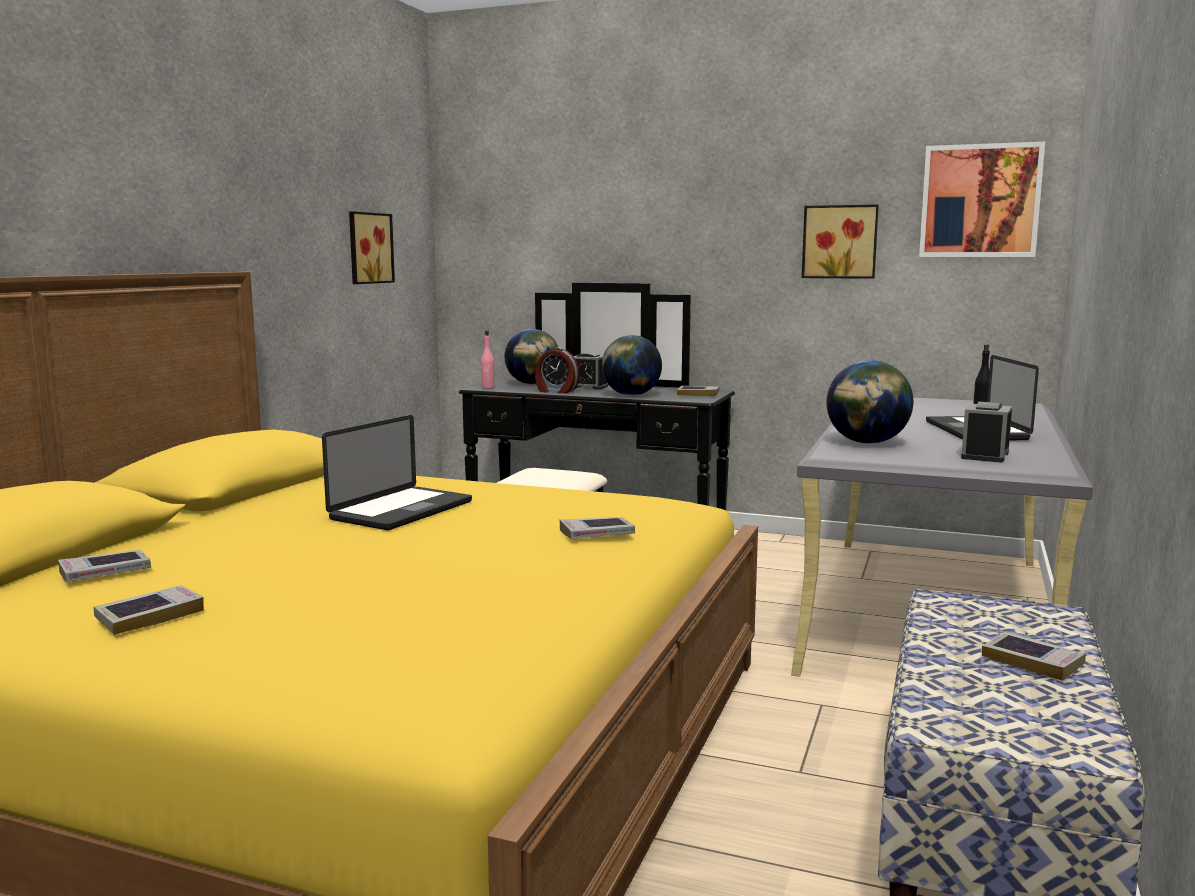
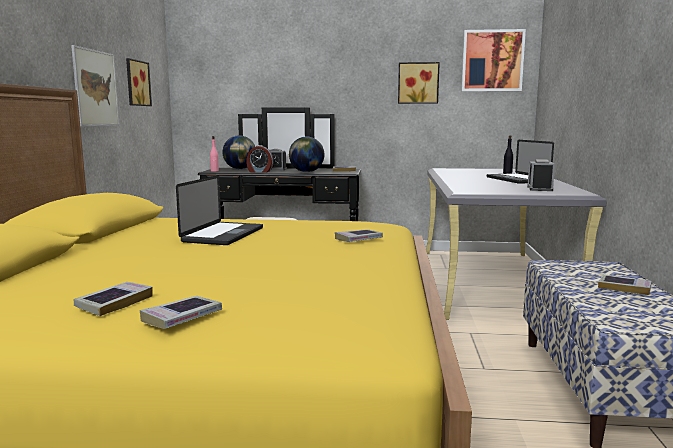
camera: 15 degrees left, 0 degrees up
(105, 572) = (50, 281): book -> book (182, 317)
(292, 263) = (96, 88): none -> picture
(867, 443) = (472, 186): globe -> none

